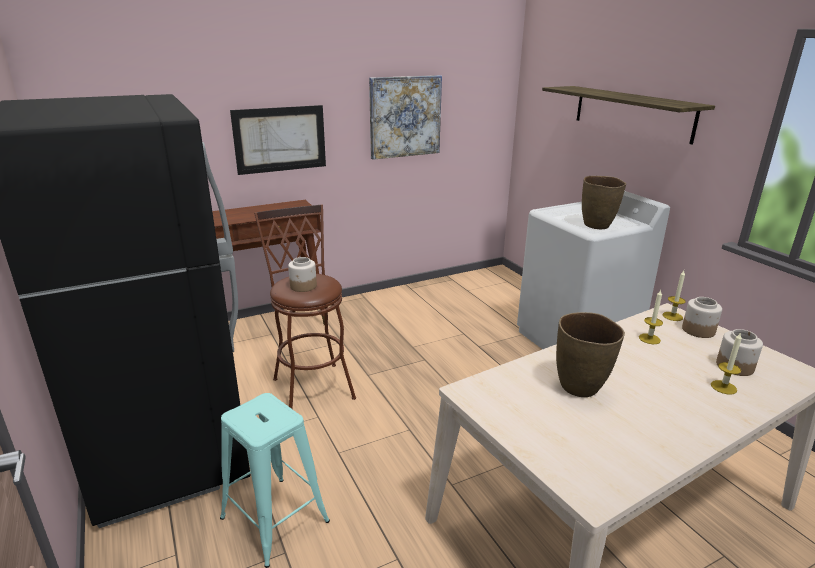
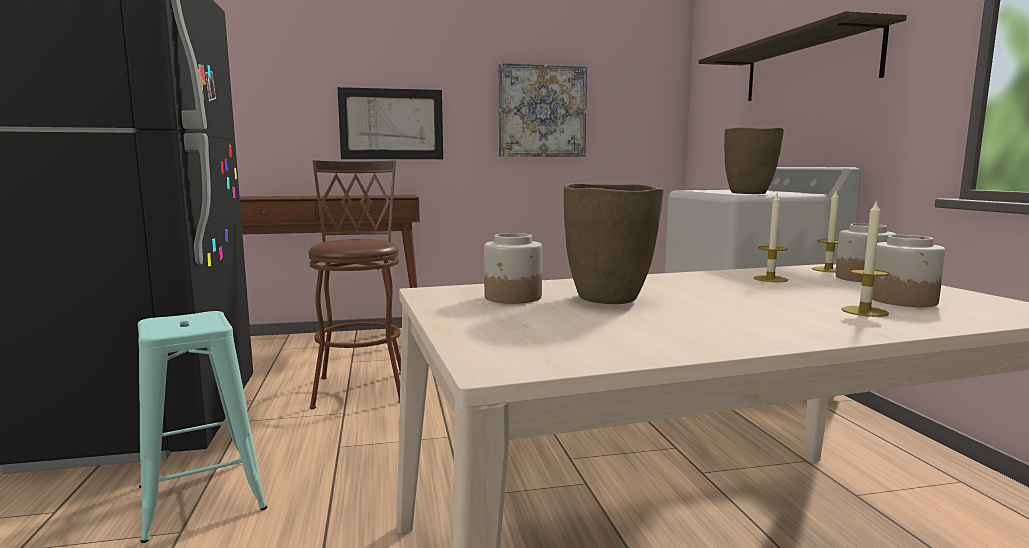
camera: 15 degrees right, 15 degrees down
(303, 286) = (348, 241): jar -> jar (513, 297)

